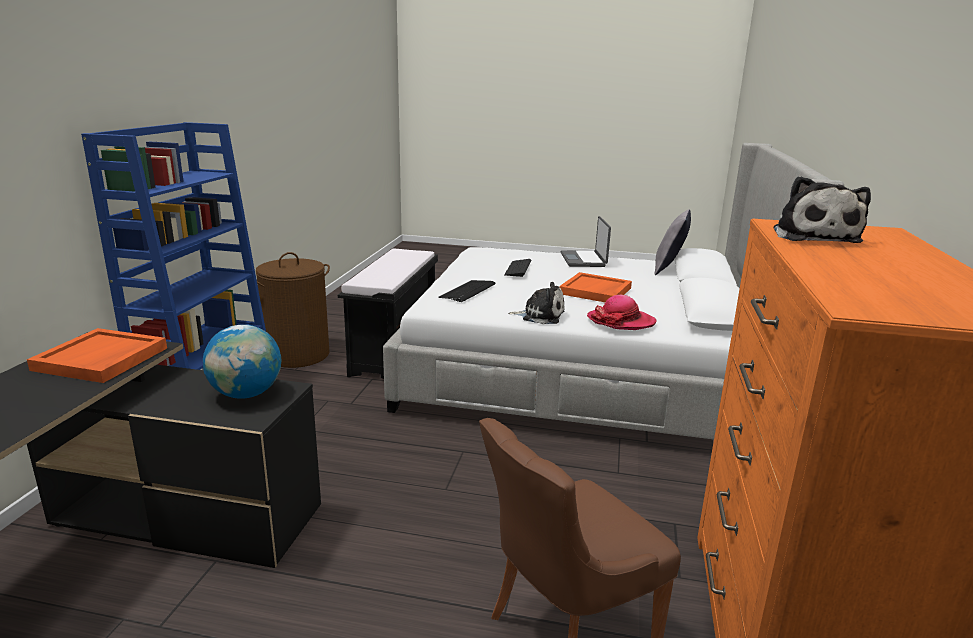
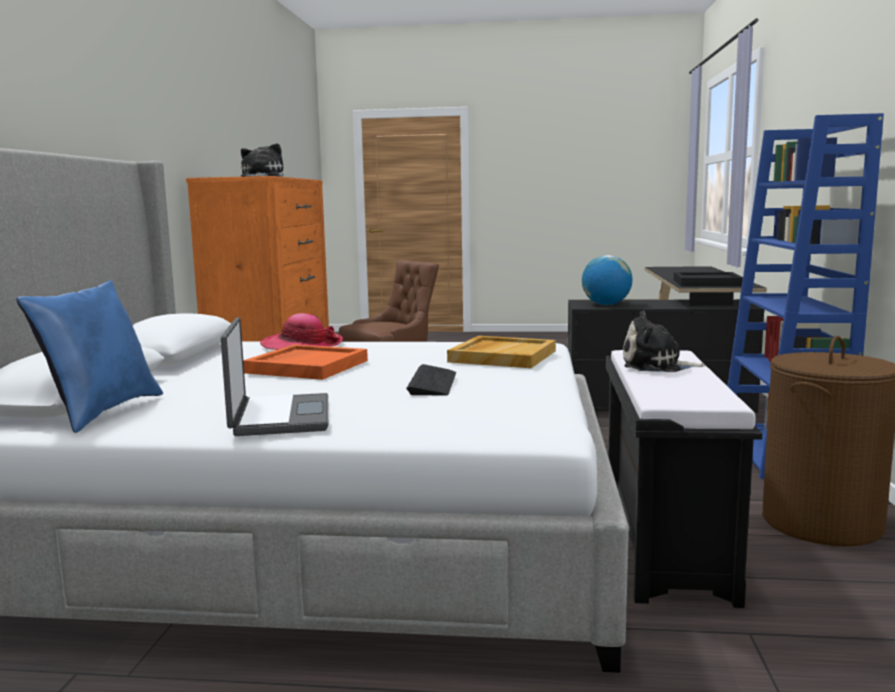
camera: 175 degrees right, 10 degrees down
(101, 359) = (706, 283): orange tray -> black tray
(468, 291) = (502, 356): keyboard -> beige tray
(540, 316) = (398, 344): plush toy -> plush toy (656, 366)
(669, 269) = (102, 412): grey pillow -> blue pillow

